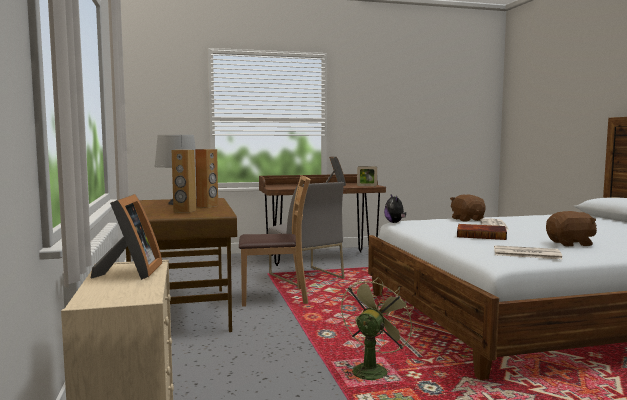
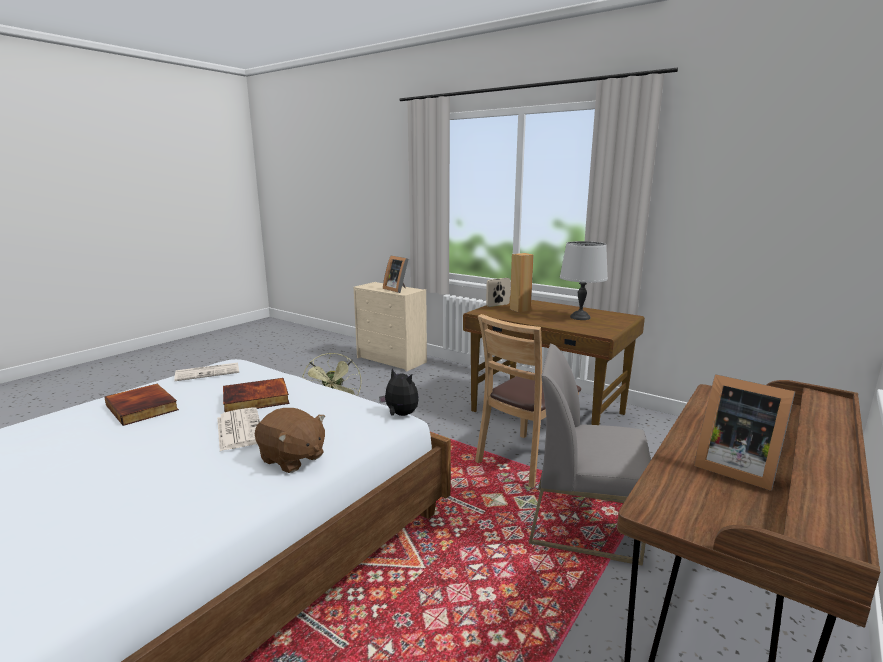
camera: 140 degrees right, 10 degrees up
(207, 206) = (540, 319): brown speaker -> none
(367, 186) = (672, 498): picture frame -> picture frame (497, 305)
(570, 244) = (144, 407): brown plush toy -> book

